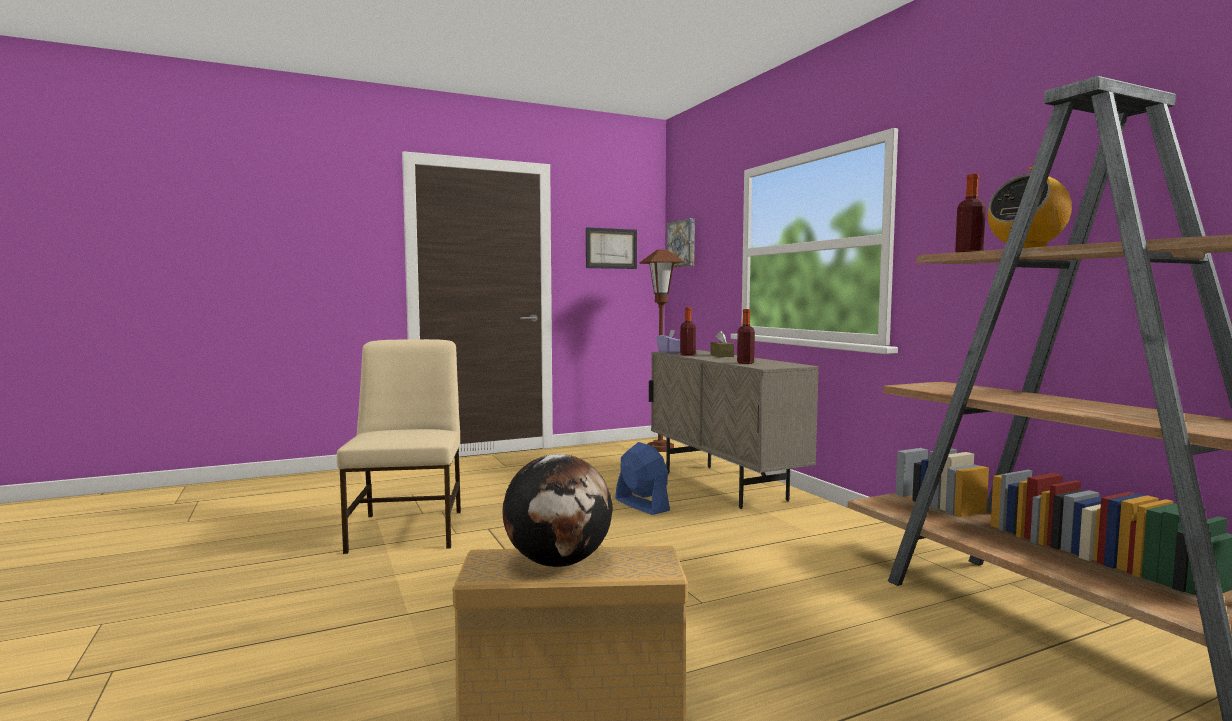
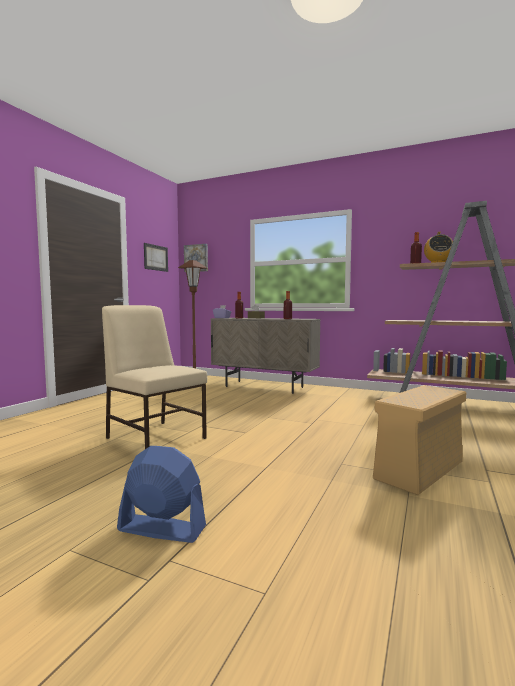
camera: 40 degrees left, 0 degrees up
(559, 563) = (419, 396): globe -> none
(641, 505) = (249, 400): blue fan -> blue fan (161, 528)

